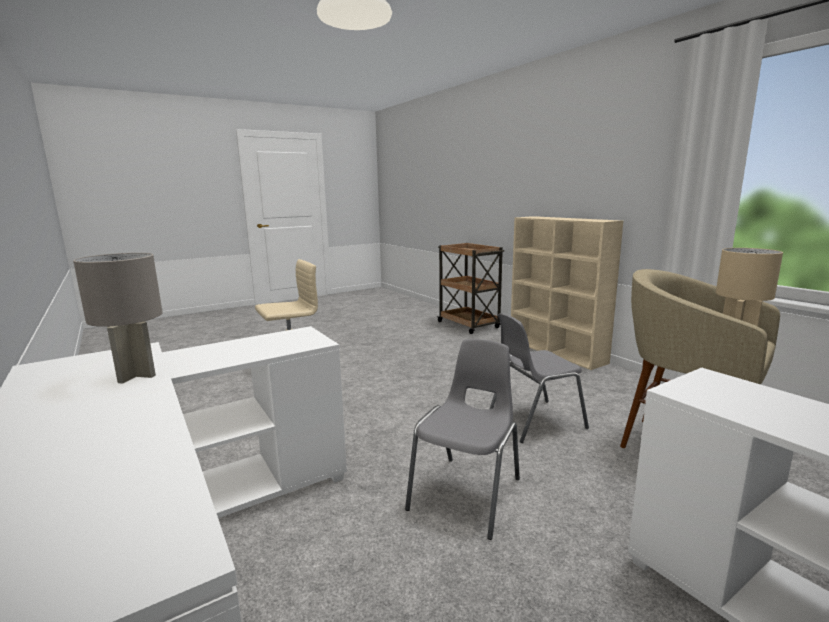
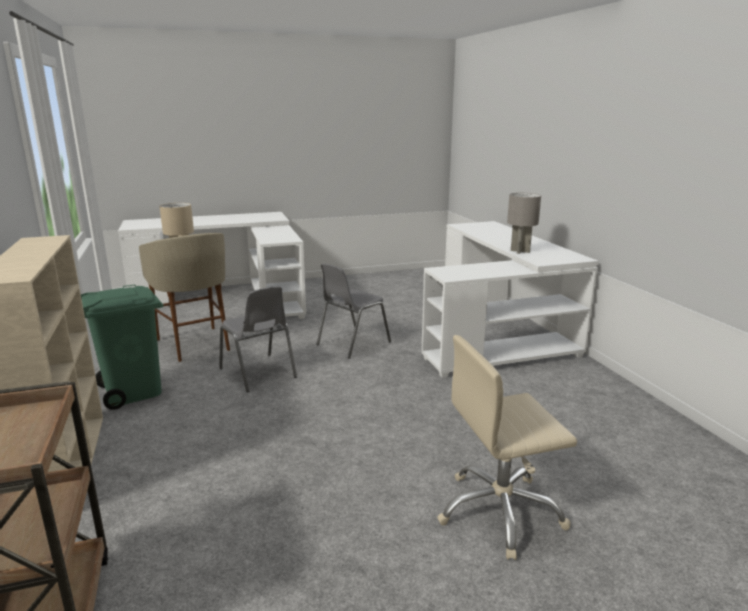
camera: 165 degrees left, 5 degrees up
(534, 421) = (258, 373): grey chair -> grey chair turned 60 degrees clockwise
(612, 387) = (133, 392): none -> green trash can

